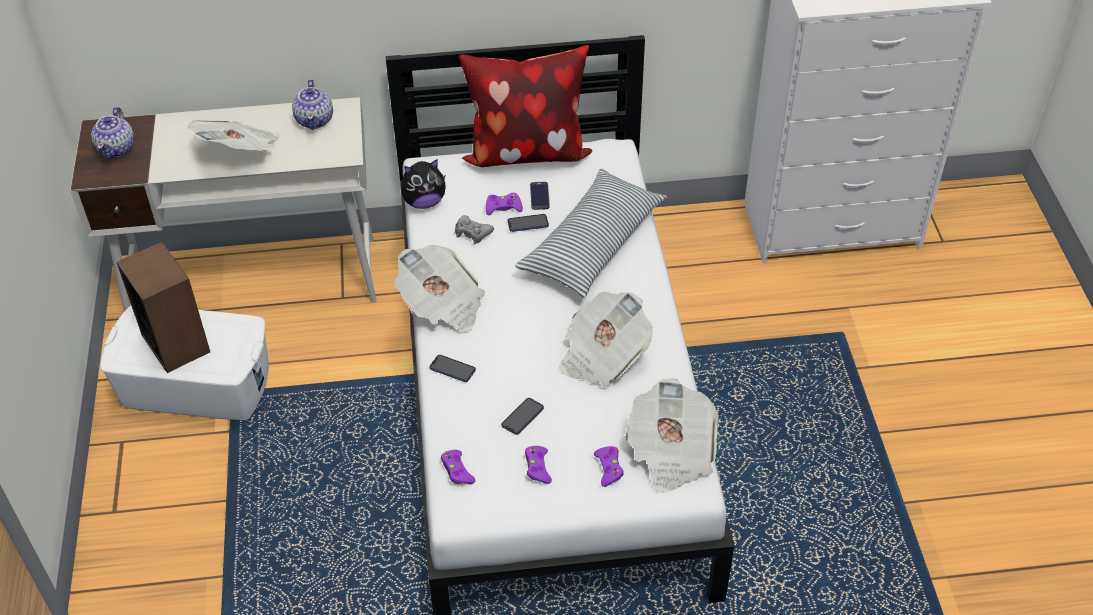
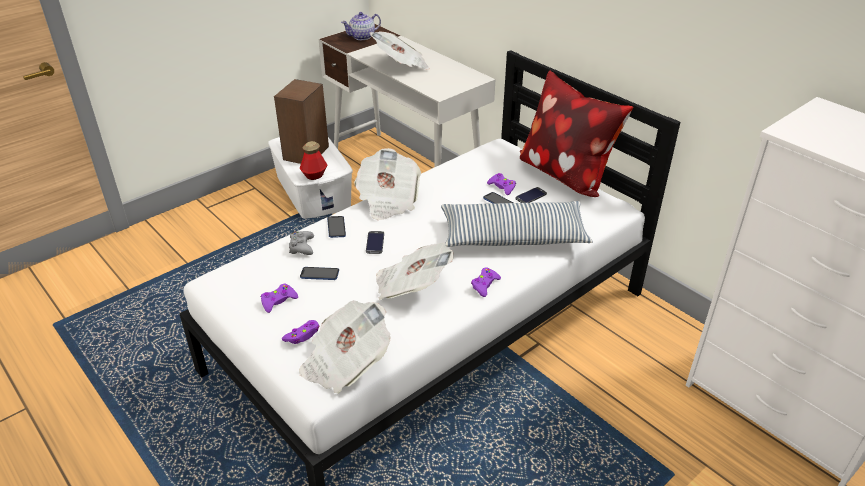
camera: 55 degrees right, 10 degrees down
(238, 357) = (314, 175): none -> bottle
(315, 120) = (456, 74): teapot -> none
(424, 202) = (469, 157): plush toy -> none
(457, 471) = (248, 266): purple game controller -> purple game controller (484, 285)
(472, 233) = (464, 185): grey game controller -> grey game controller (301, 247)
(508, 350) = (375, 242): none -> phone

